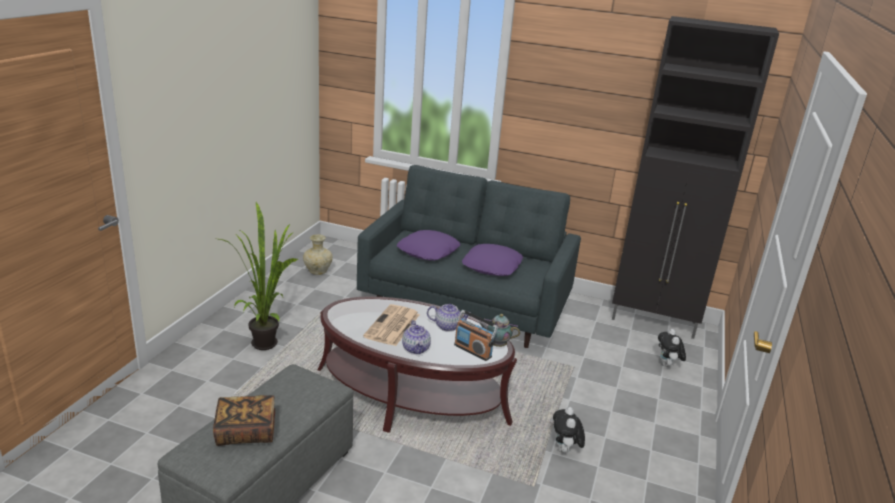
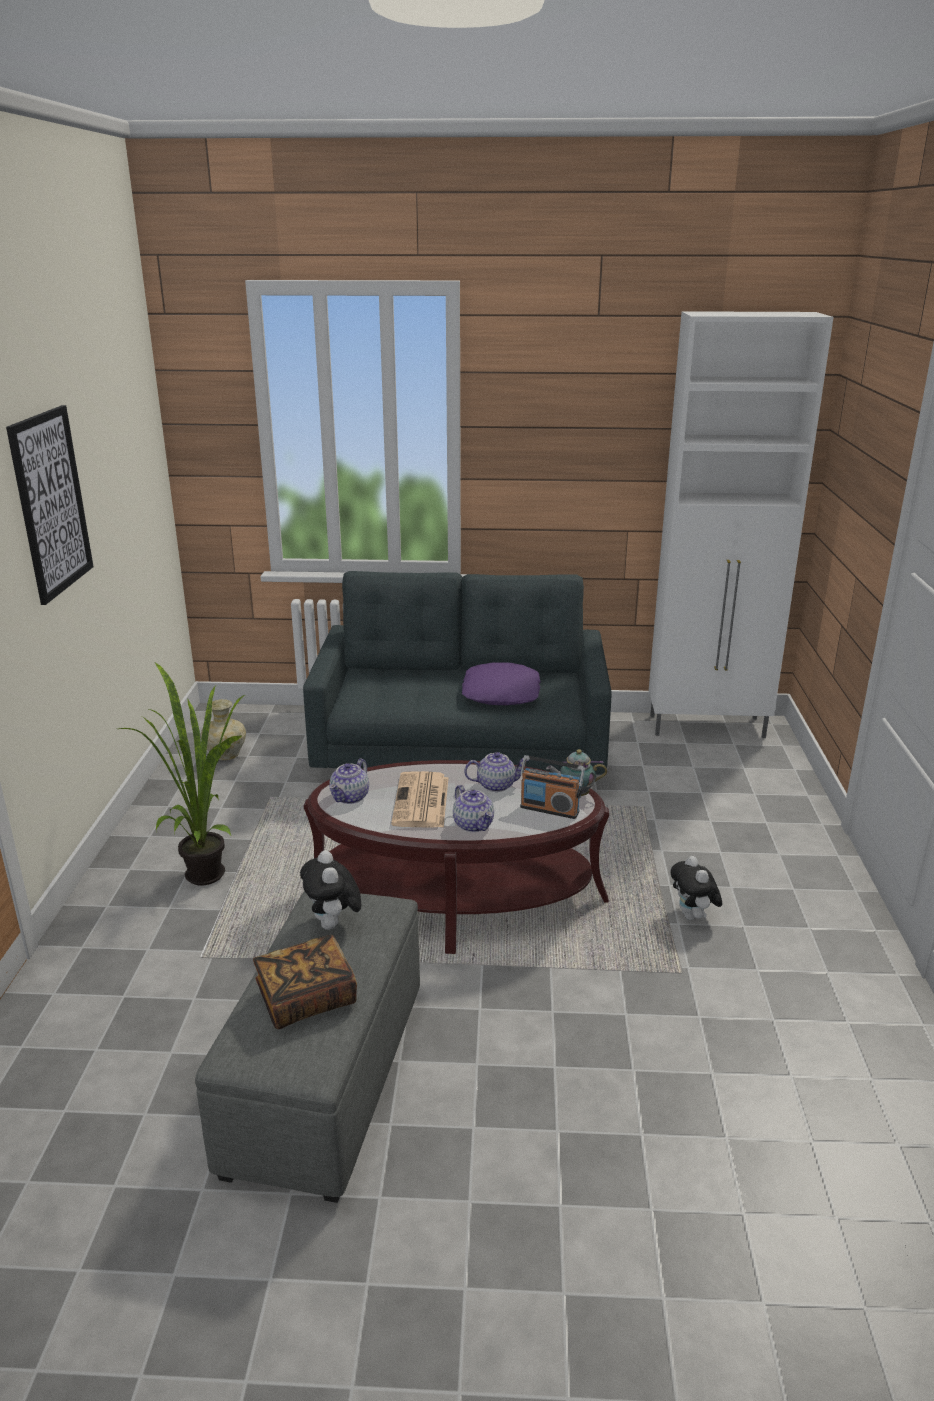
camera: 15 degrees left, 0 degrees up
(209, 91) = (51, 503): none -> picture
(349, 313) = (350, 797): none -> teapot
(428, 251) = (404, 691): purple pillow -> none
(654, 321) = (708, 727): black cabinet -> white cabinet
(667, 365) = (754, 778): plush toy -> plush toy (333, 925)

